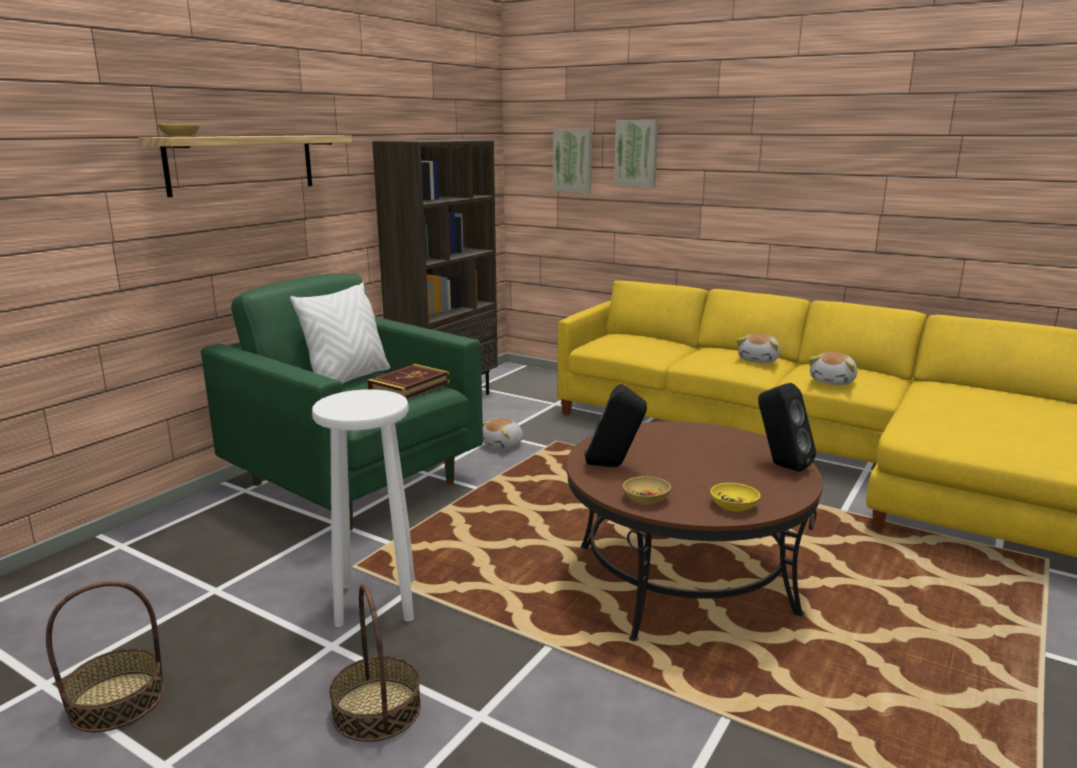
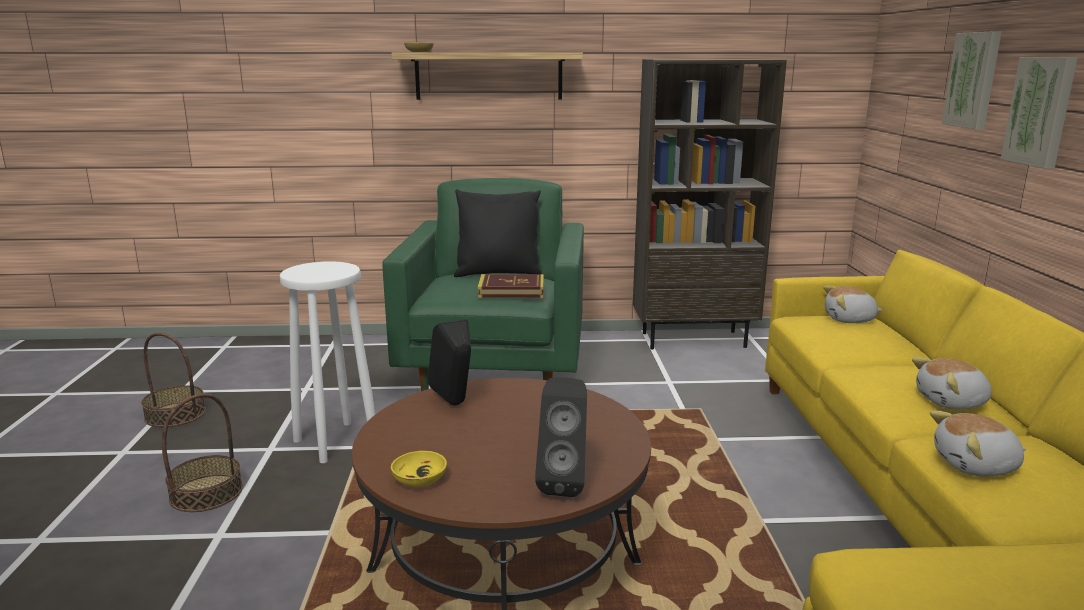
camera: 55 degrees right, 0 degrees up
(348, 380) = (498, 273): white pillow -> black pillow
(503, 445) = (651, 391): plush toy -> plush toy (849, 320)
(573, 160) = (919, 88): picture -> picture (1041, 111)
(646, 499) = (393, 435): beige bowl -> none

